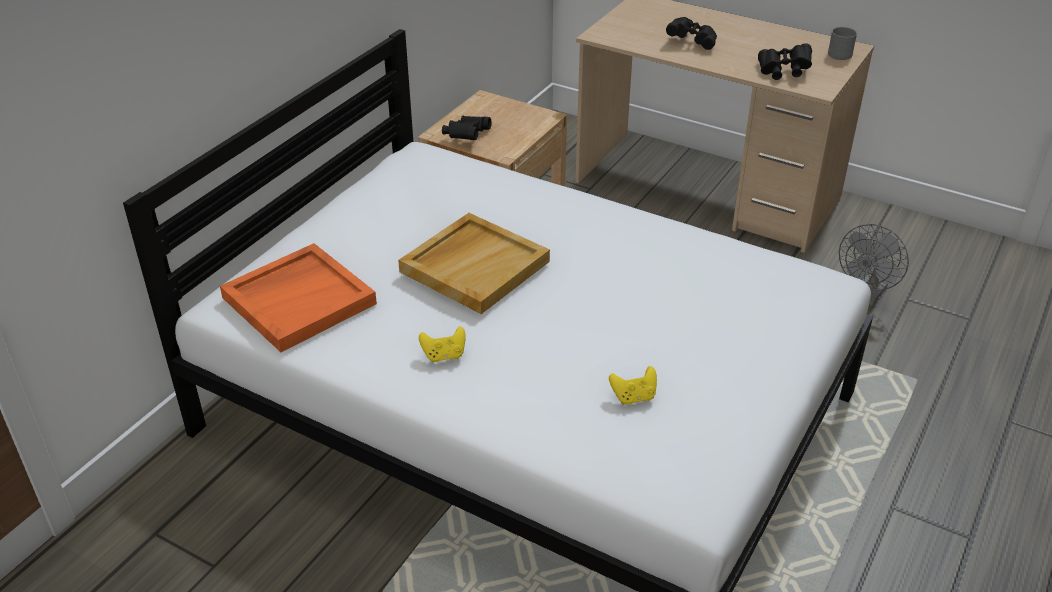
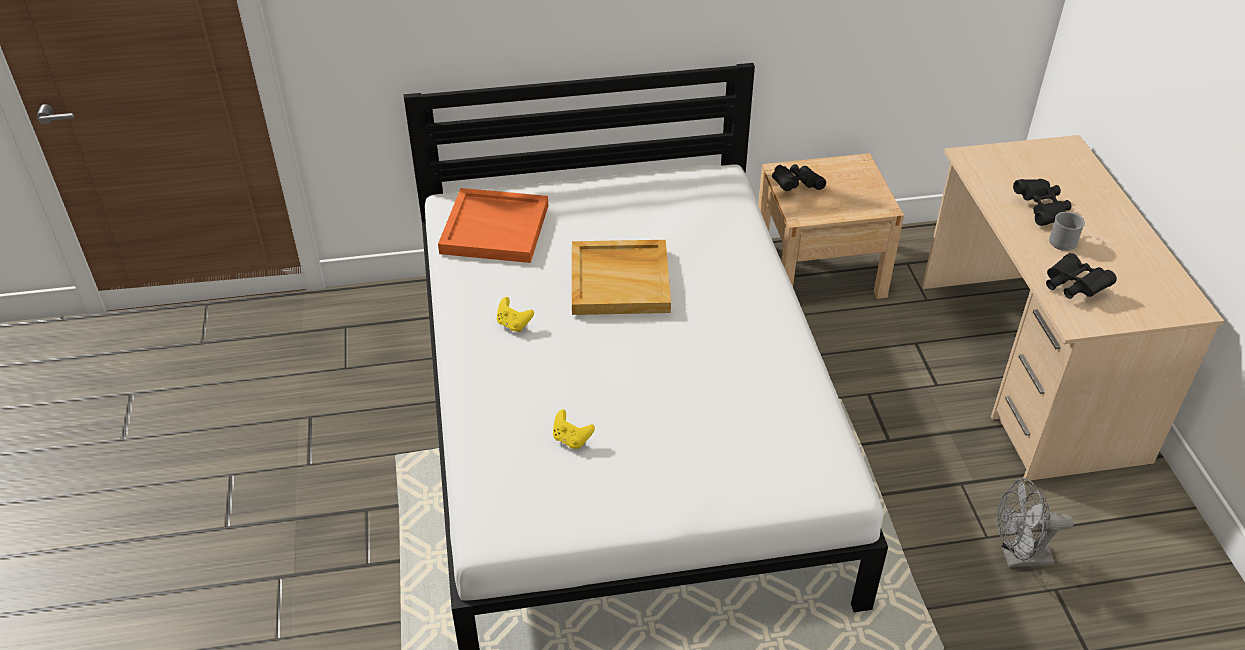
camera: 50 degrees right, 5 degrees up
(839, 53) = (1168, 304): grey mug -> grey mug (1065, 240)

